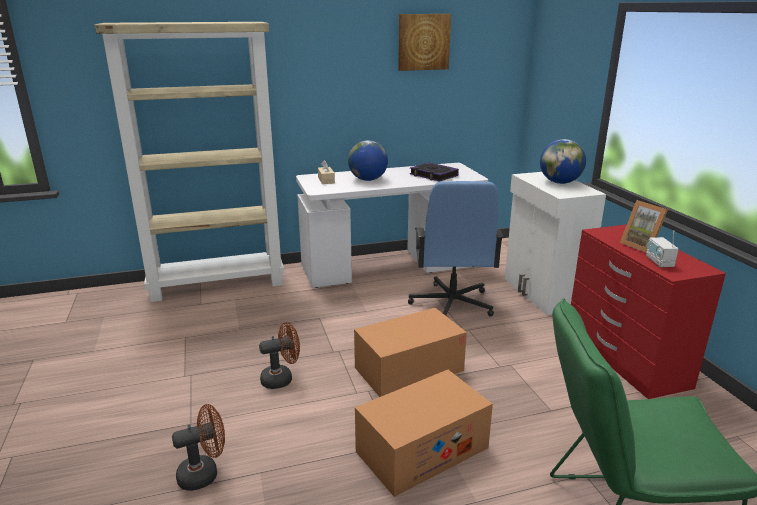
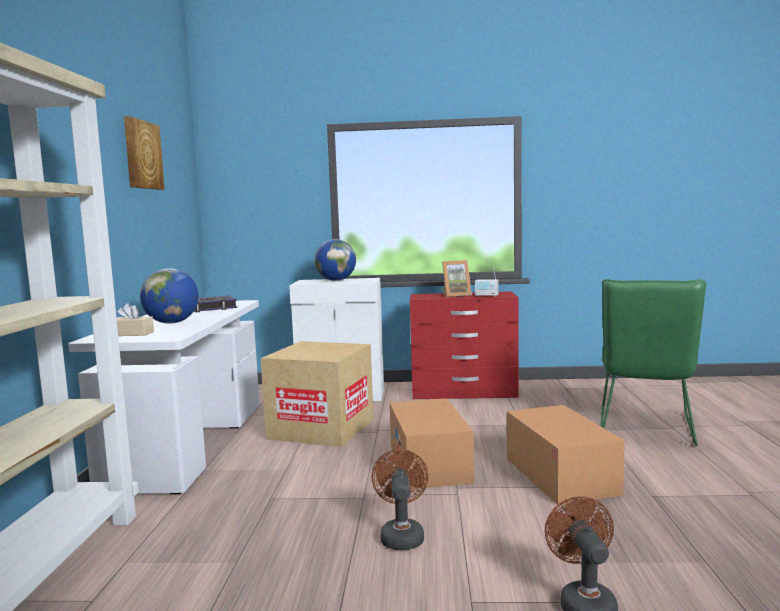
camera: 70 degrees left, 15 degrees down
(451, 304) = (321, 429): blue office chair -> cardboard box

